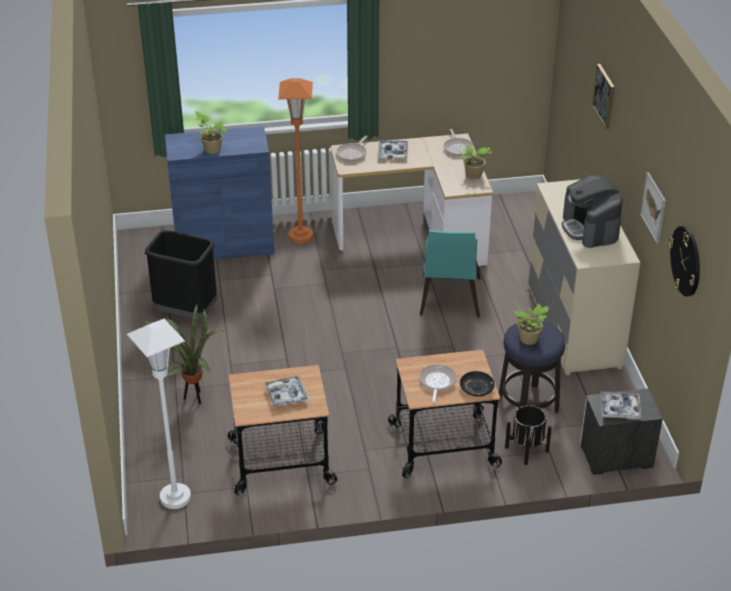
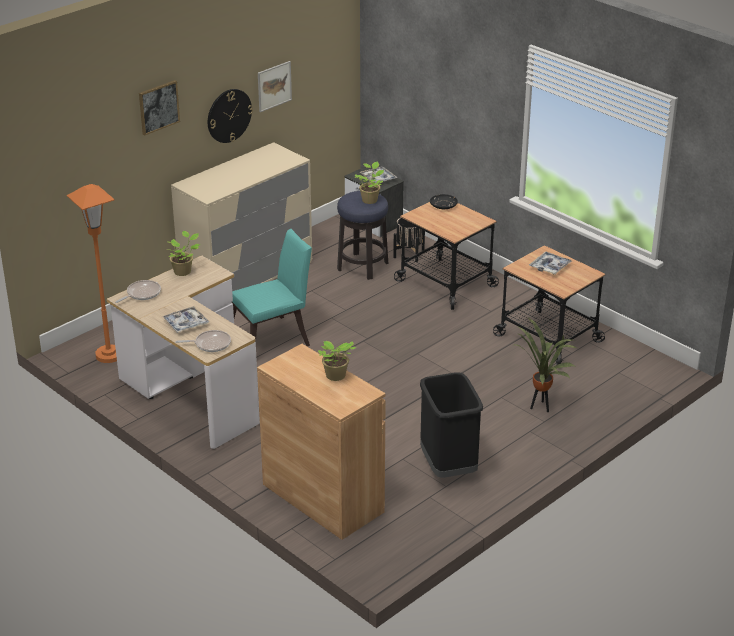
camera: 125 degrees left, 5 degrees down
(175, 497) = (640, 365): white floor lamp -> none
(224, 244) = (323, 498): blue cabinet -> brown cabinet
(300, 236) = (259, 457): orange floor lamp -> orange floor lamp (109, 355)
(437, 382) = (457, 220): frying pan -> none
(590, 228) = (250, 167): coffee machine -> none
(686, 261) = (329, 63): wall clock -> wall clock (229, 115)

